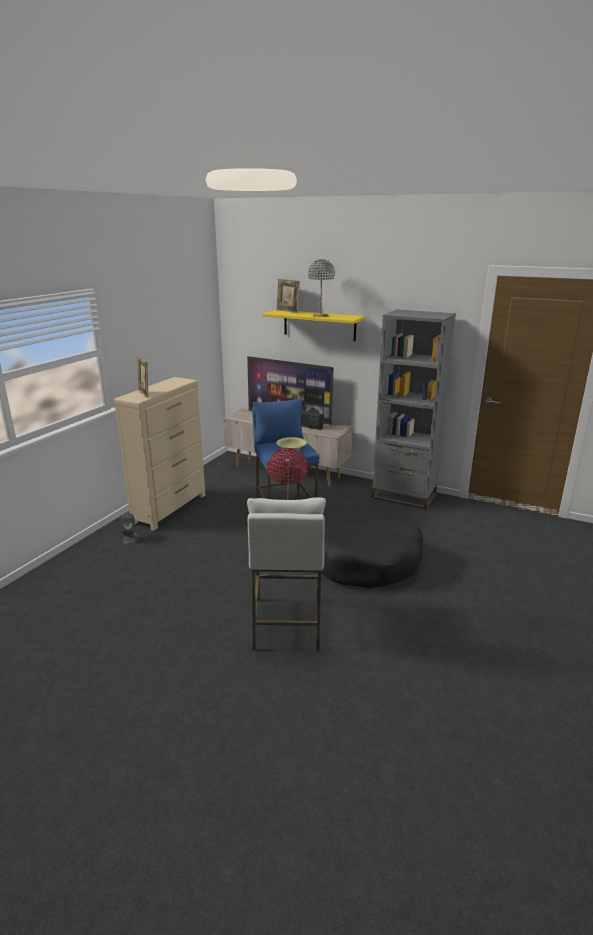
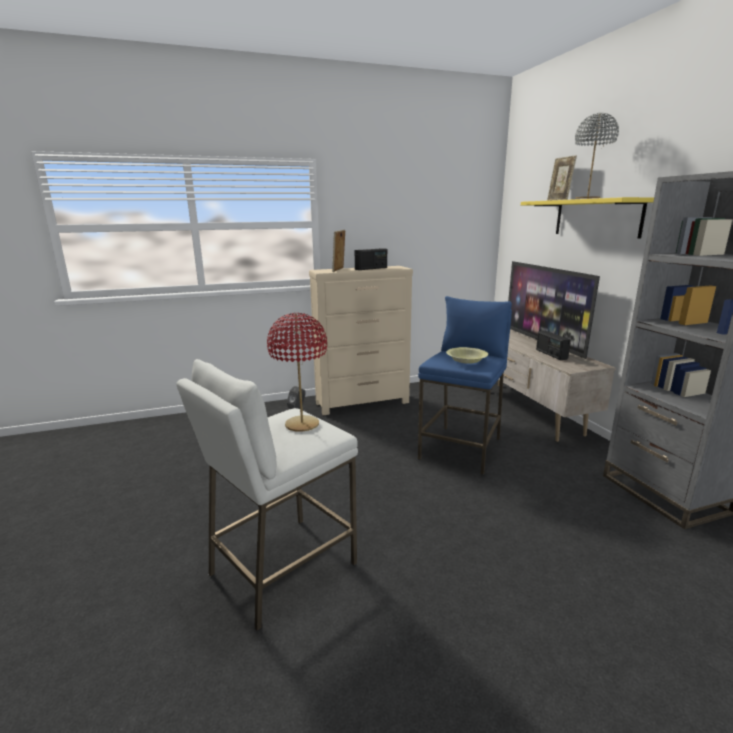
camera: 45 degrees right, 5 degrees down
(165, 386) = (371, 268): none -> radio
(367, 563) = (481, 555): black dog bed -> none

